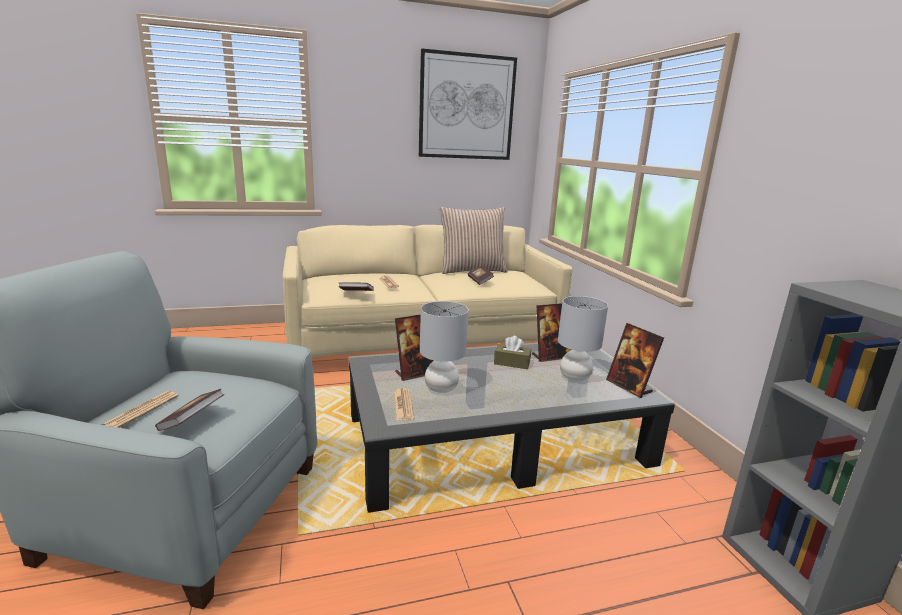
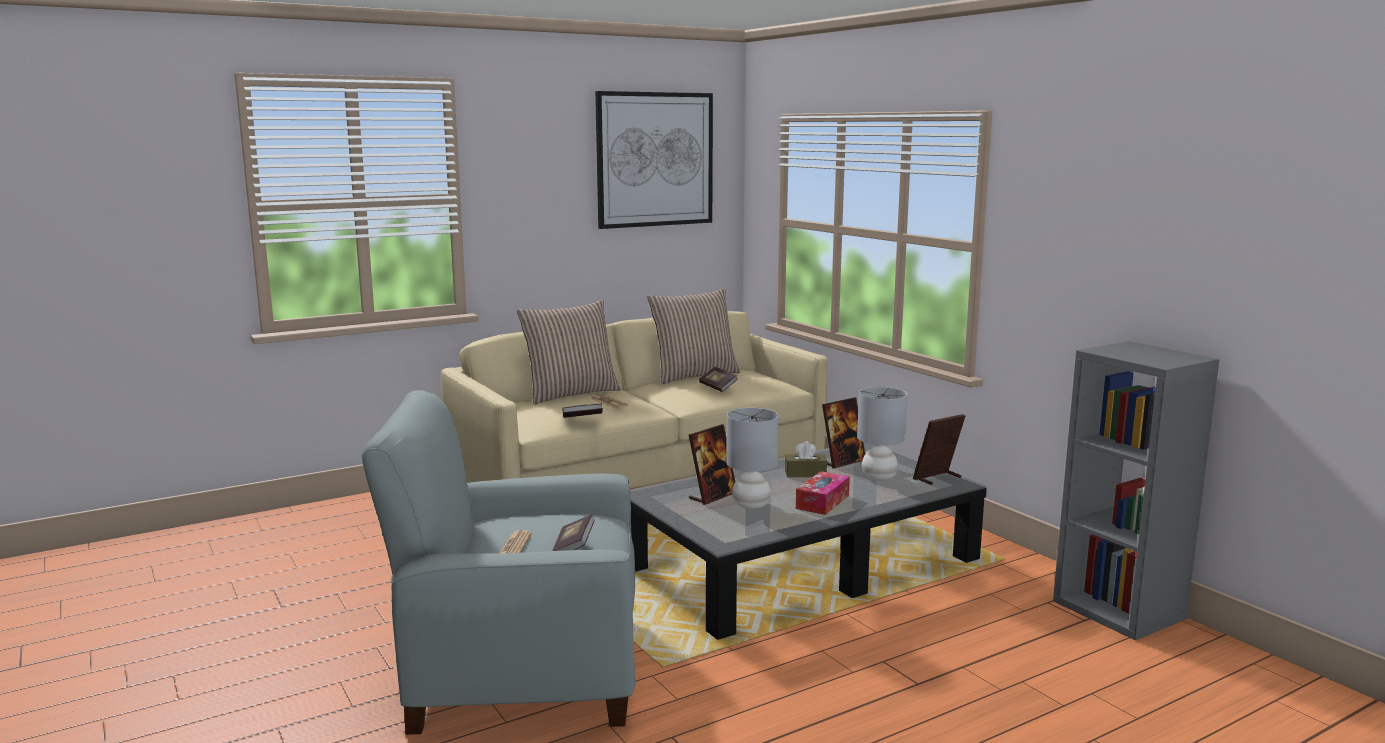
camera: 15 degrees left, 5 degrees down
(370, 273) = (570, 393): none -> pillow
(403, 405) = (726, 524): newspaper -> none
(506, 395) = (822, 502): none -> tissue box
(629, 386) = (937, 478): picture frame -> picture frame turned 105 degrees clockwise

